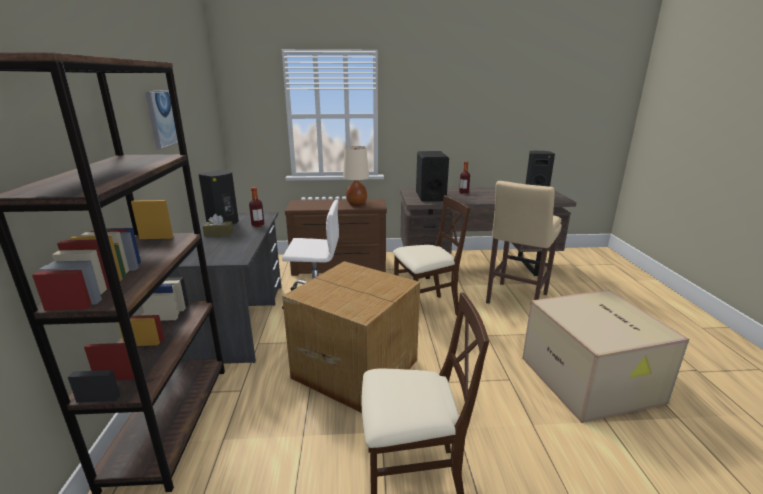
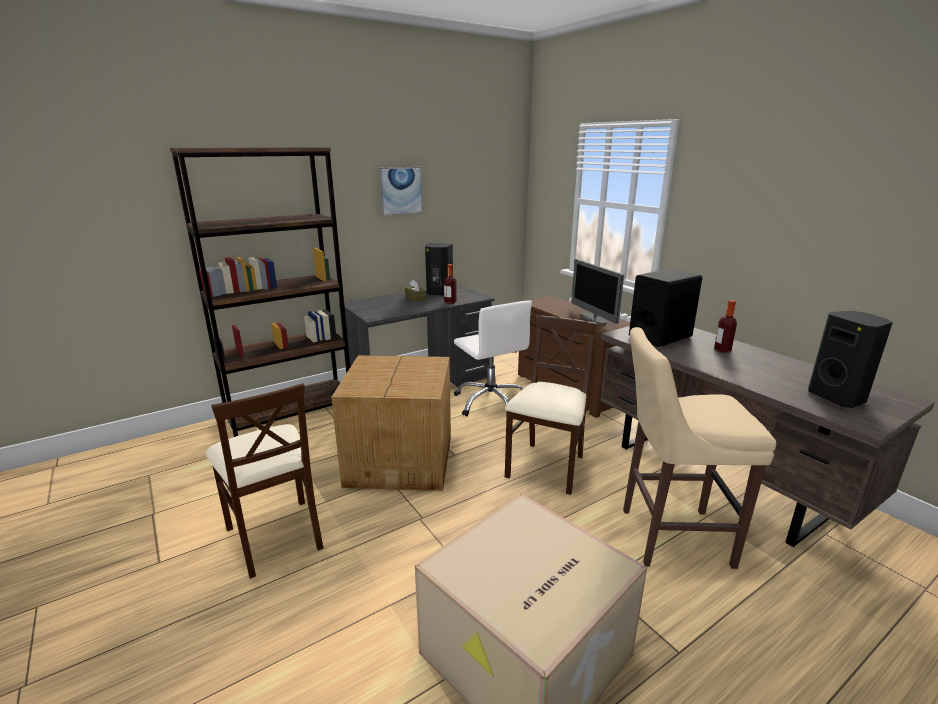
camera: 60 degrees right, 0 degrees up
(357, 204) = (593, 319): beige table lamp -> monitor
(425, 310) = (546, 468): beige chair -> beige chair turned 105 degrees counterclockwise

